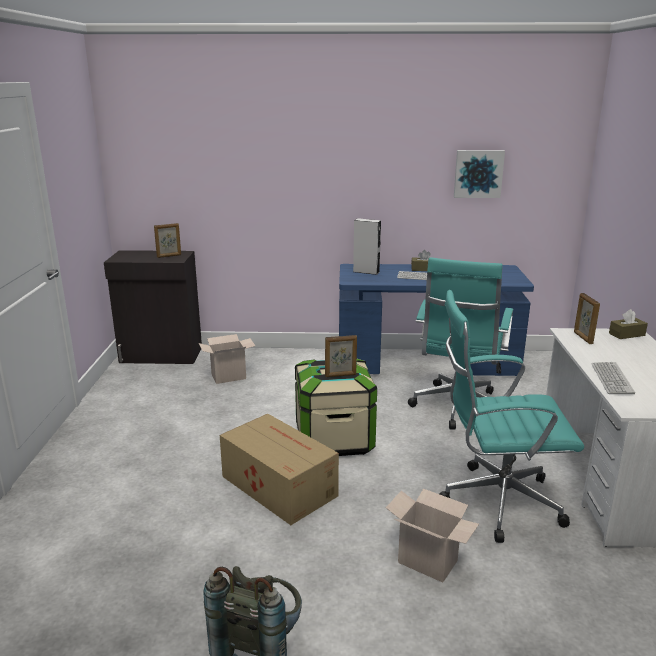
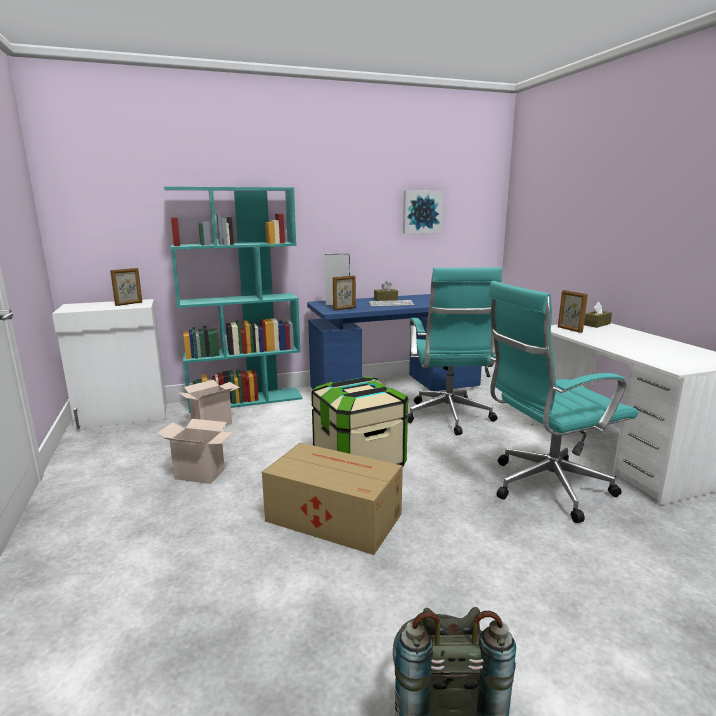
camera: 20 degrees left, 5 degrees down
(161, 355) = (123, 416): black cabinet -> white cabinet
(272, 355) = (246, 400): none -> turquoise bookcase
(340, 375) = (370, 390): picture frame -> picture frame (344, 309)
(430, 561) = (536, 556): cardboard box -> cardboard box (201, 474)
(611, 379) = (631, 351): keyboard -> none

